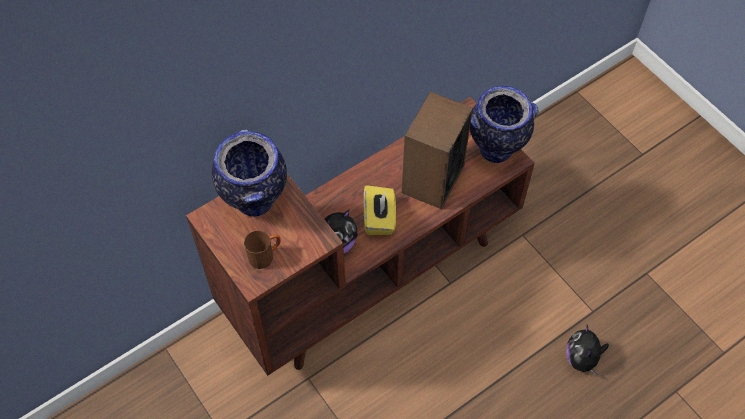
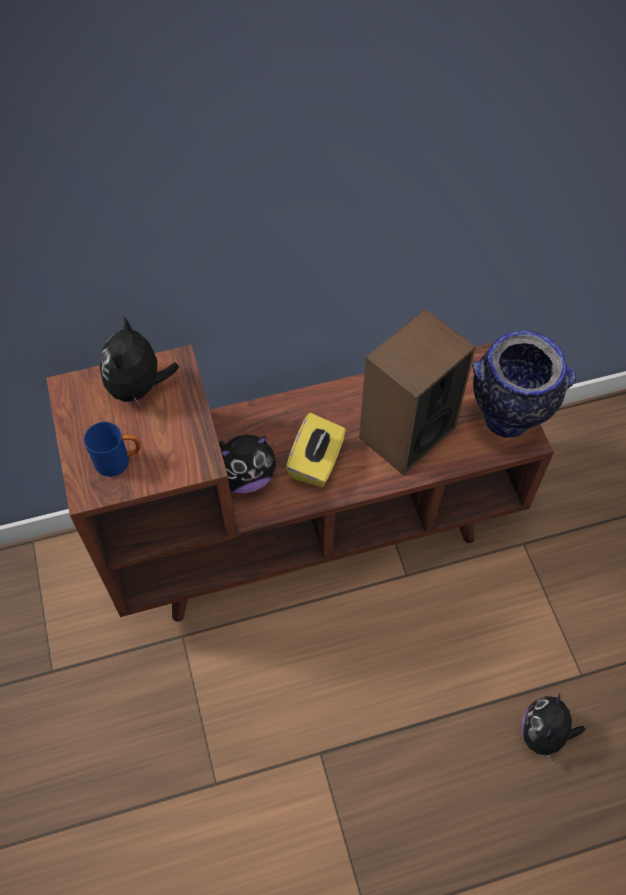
camera: 20 degrees right, 0 degrees up
(255, 202) = (139, 388): vase -> plush toy
(265, 256) = (119, 461): brown mug -> blue mug

